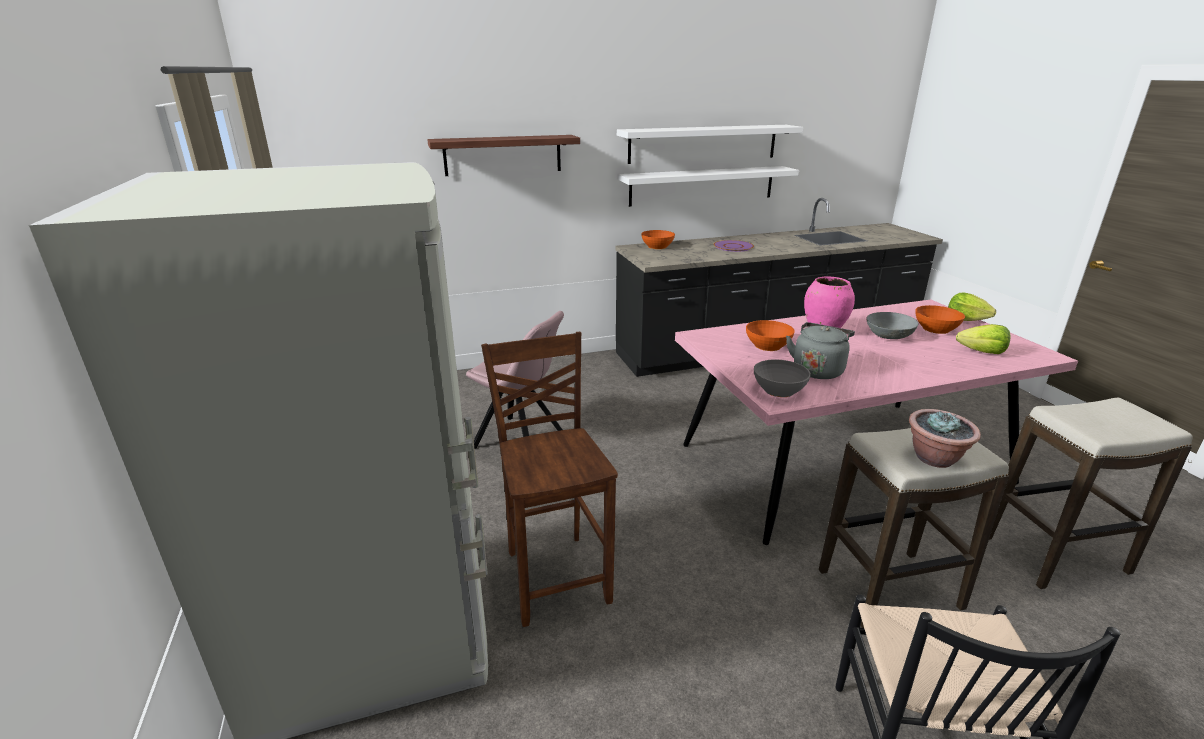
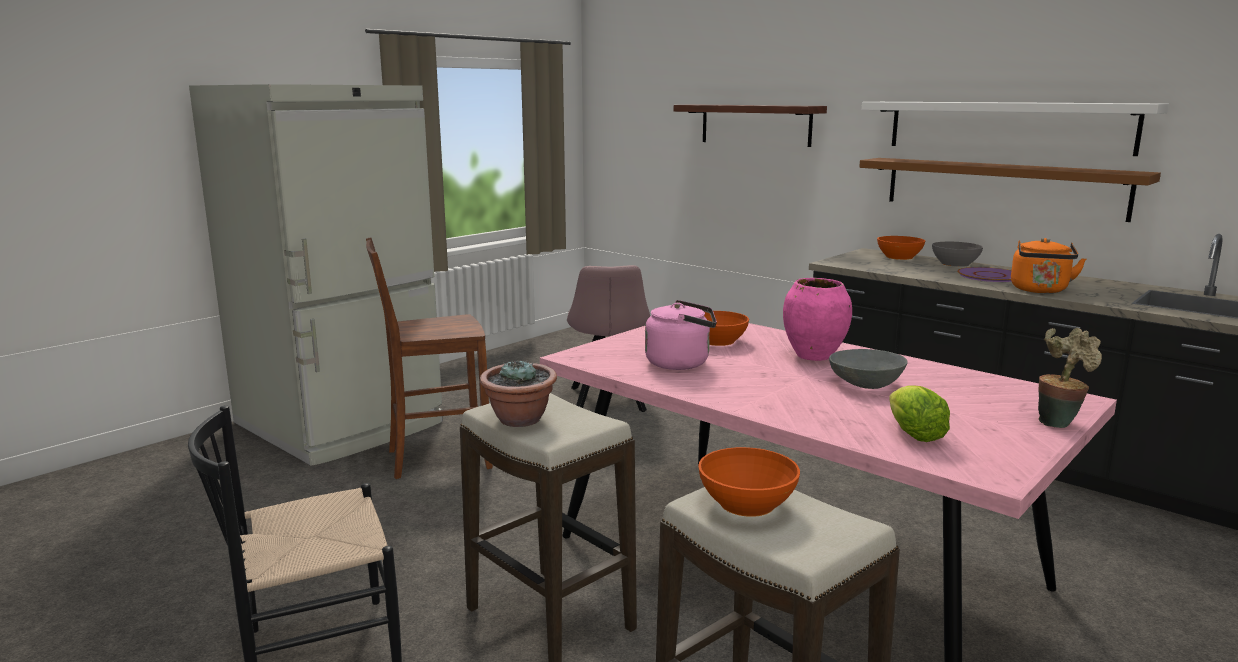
camera: 60 degrees right, 10 degrees down
(556, 575) = (436, 458): brown chair -> brown chair turned 150 degrees counterclockwise
(702, 185) = (1002, 187): white shelf -> brown shelf
(779, 249) = (1040, 290): none -> orange kettle
(779, 390) = (602, 355): grey bowl -> grey bowl (955, 264)
(818, 370) = (681, 363): grey kettle -> pink kettle
(935, 329) = (960, 406): orange bowl -> orange bowl (748, 503)
(965, 319) = (1059, 422): lettuce -> potted plant

